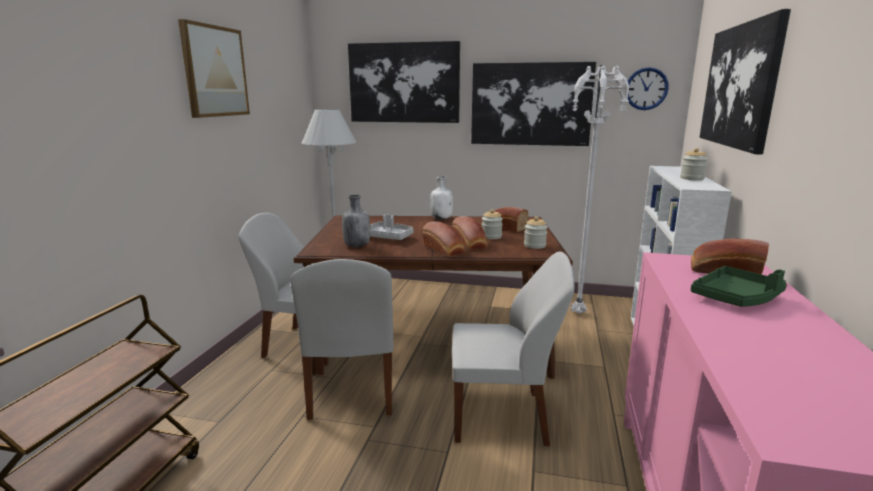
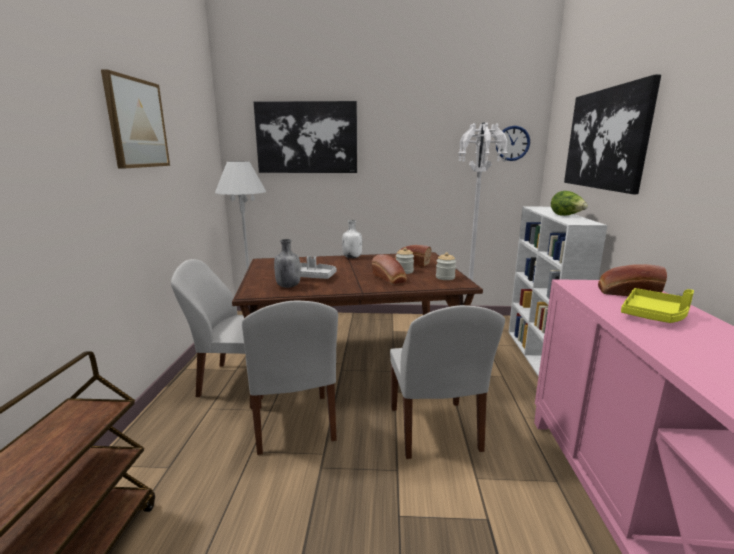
camera: 10 degrees left, 0 degrees up
(444, 250) = (370, 286): bread -> none
(502, 417) = (434, 431): white chair -> white chair turned 90 degrees clockwise
(530, 104) = (418, 156): picture -> none
(692, 178) = (566, 216): jar -> lettuce
(736, 298) = (654, 315): green tray -> yellow tray

